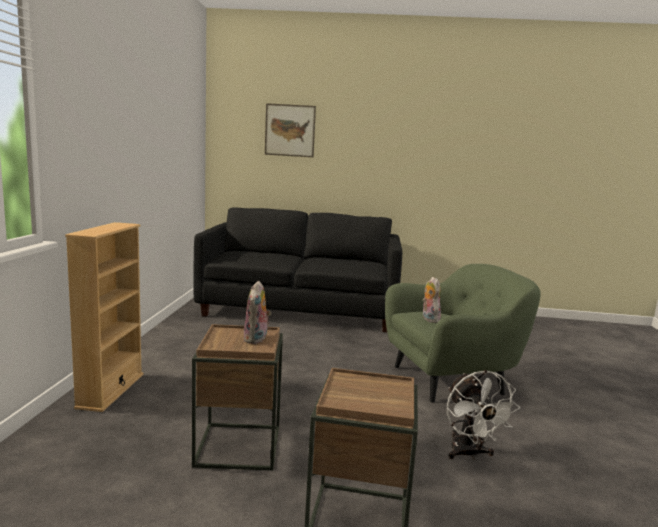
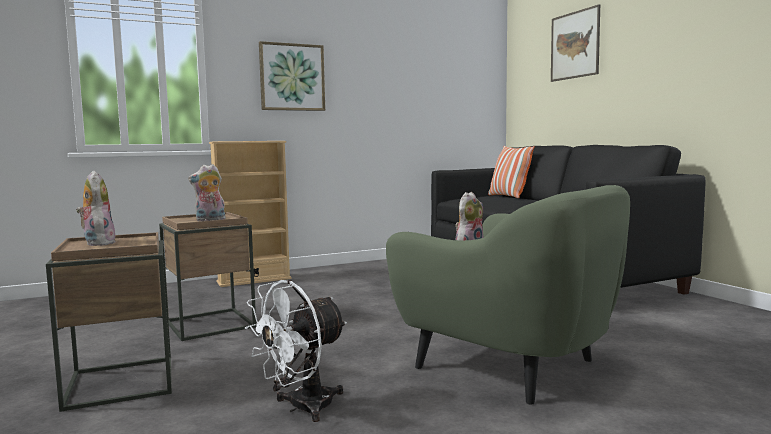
camera: 60 degrees right, 5 degrees down
(101, 142) = (292, 77): none -> picture
(255, 252) = (508, 196): none -> pillow
(358, 397) = (97, 243): none -> plush toy

